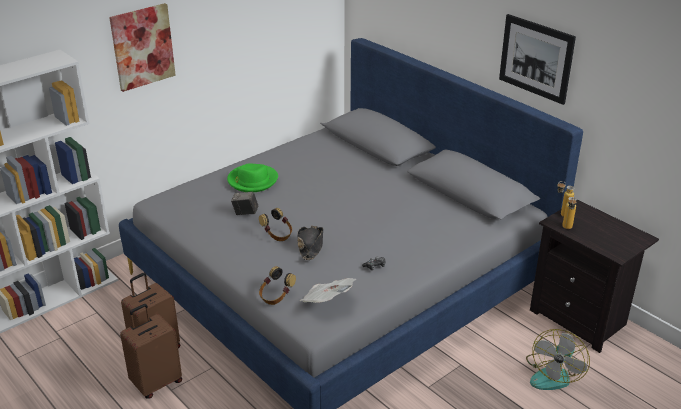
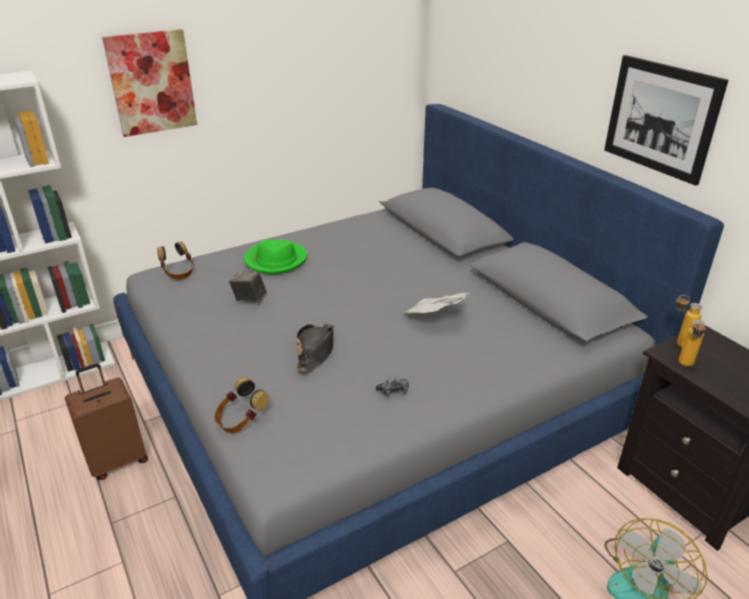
camera: 10 degrees right, 0 degrees up
(156, 383) = (97, 509): brown suitcase -> none
(277, 235) = (279, 331): headphones -> headphones (178, 273)
(327, 301) = (309, 438): newspaper -> newspaper (435, 317)

